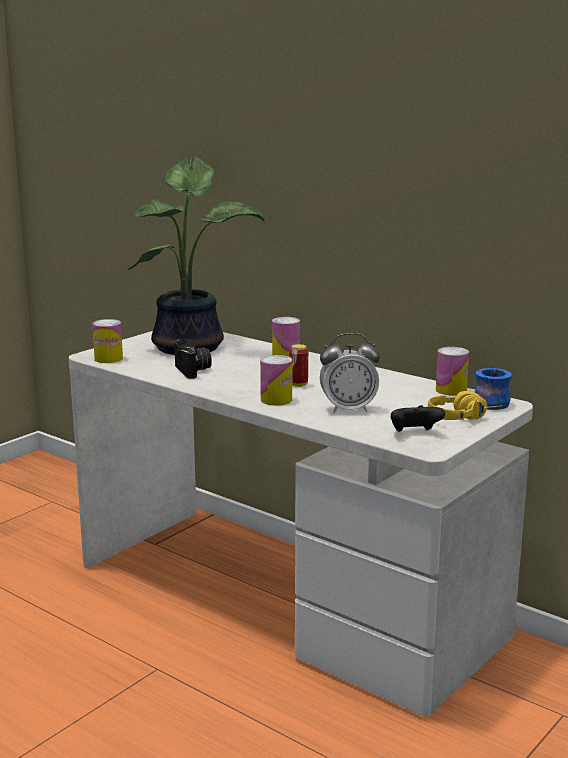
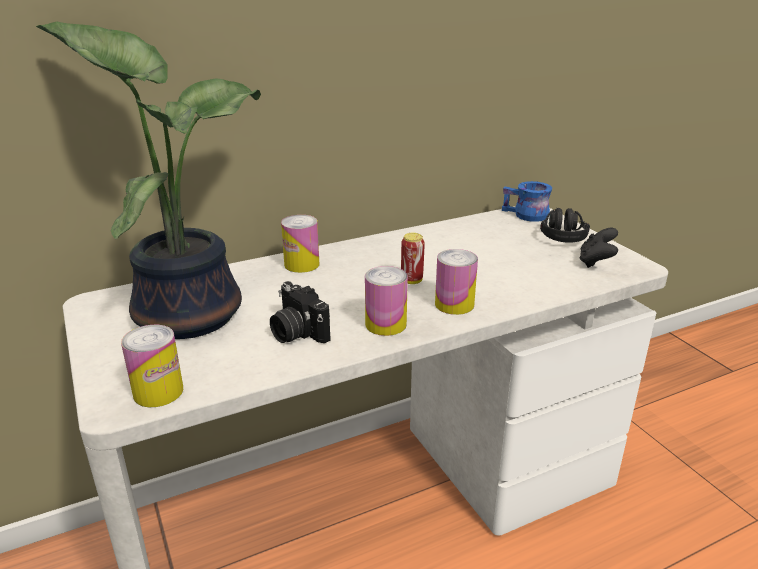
camera: 65 degrees left, 10 degrees up
(194, 371) = (296, 332): camera -> camera turned 135 degrees counterclockwise
(348, 409) = (510, 274): alarm clock -> none
(451, 390) = (484, 220): can -> can (385, 324)
(463, 418) = (562, 234): yellow headphones -> black headphones

